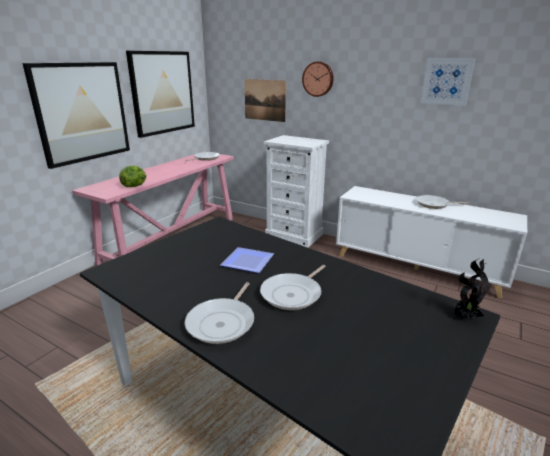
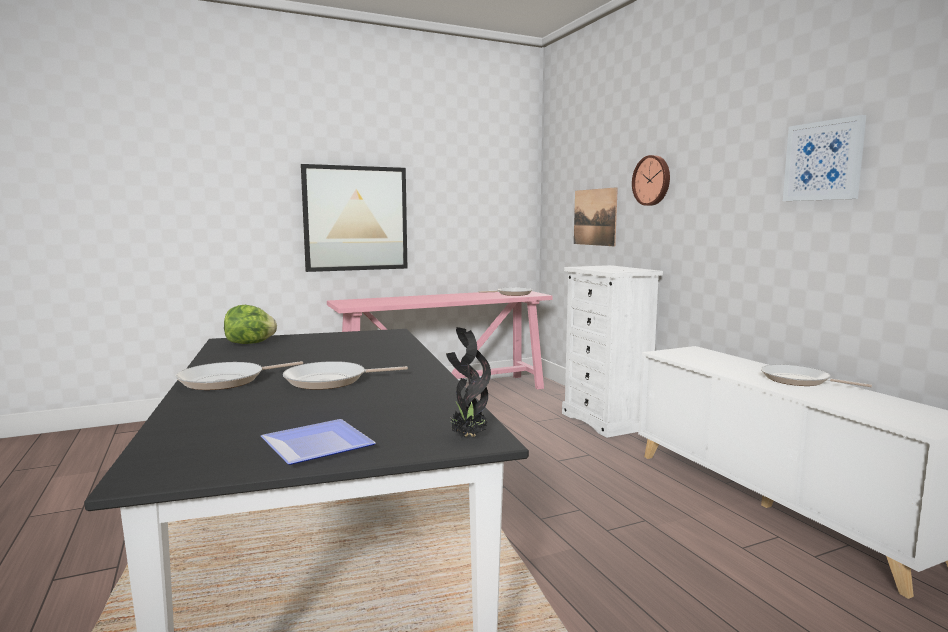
camera: 35 degrees right, 15 degrees down
(135, 186) = (385, 303): lettuce -> lettuce (250, 343)
(162, 92) = (467, 207): picture -> none
(246, 262) = (346, 356): plate -> plate (313, 445)

